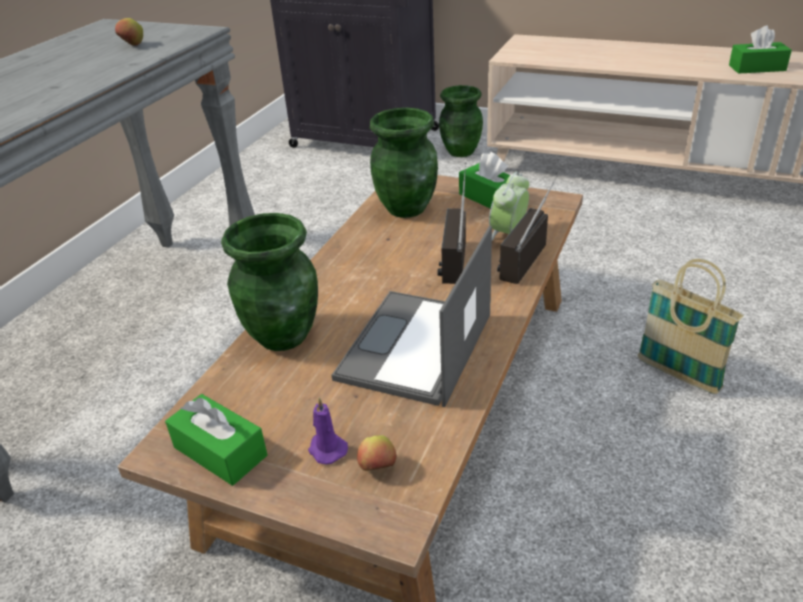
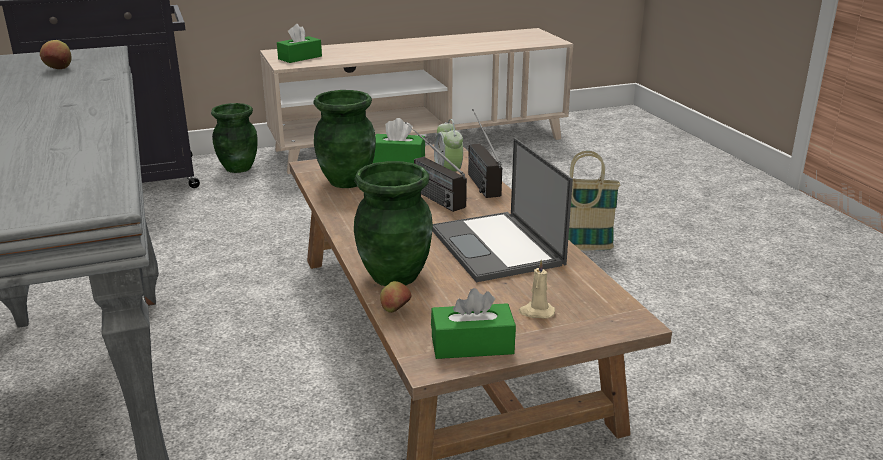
camera: 45 degrees left, 10 degrees down
(326, 449) = (536, 312): purple candle -> beige candle
(378, 468) = (581, 305): apple -> apple (395, 311)
(757, 68) = (475, 44): green tissue box -> green tissue box (300, 57)

